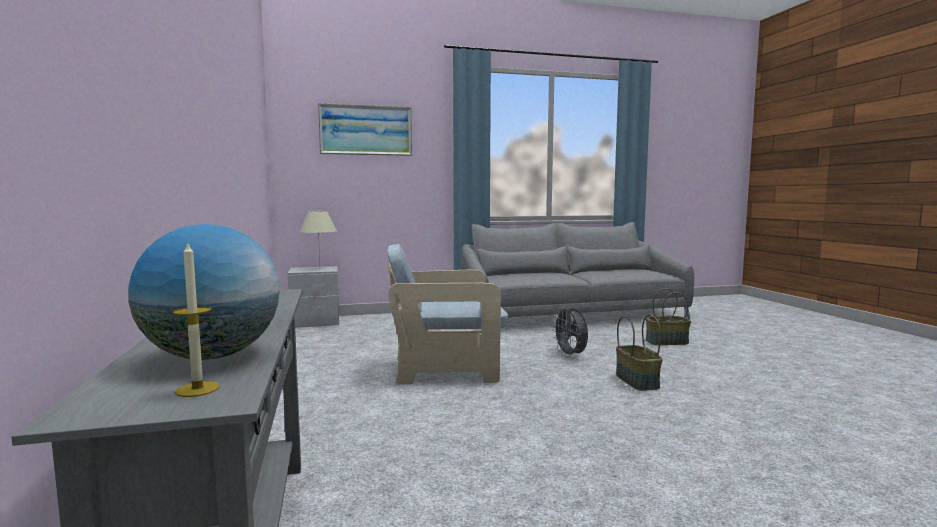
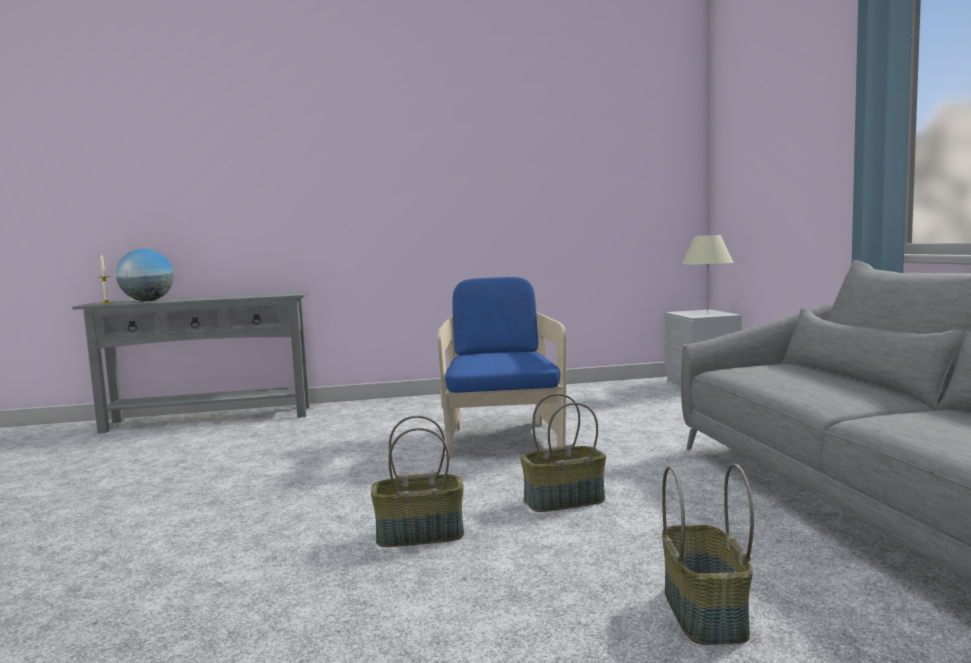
camera: 95 degrees right, 0 degrees up
(366, 130) = (778, 105): picture -> none
(446, 369) = (502, 439): beige armchair -> blue armchair
(570, 356) = (564, 501): grey fan -> basket

